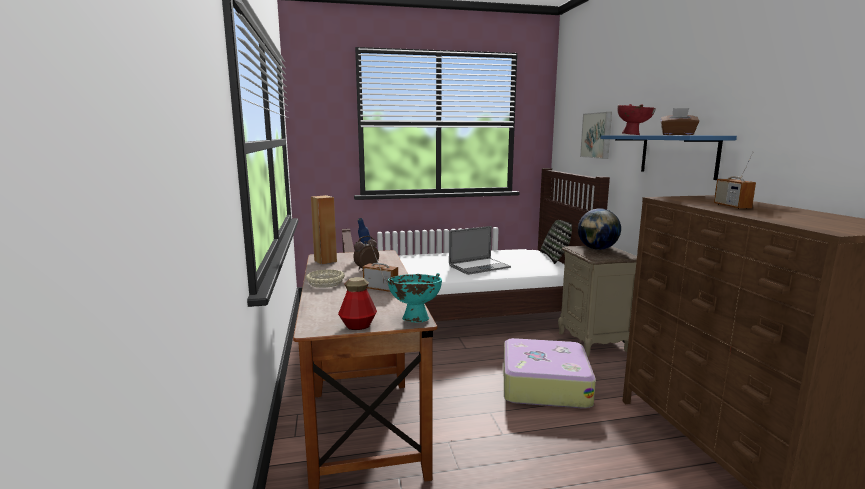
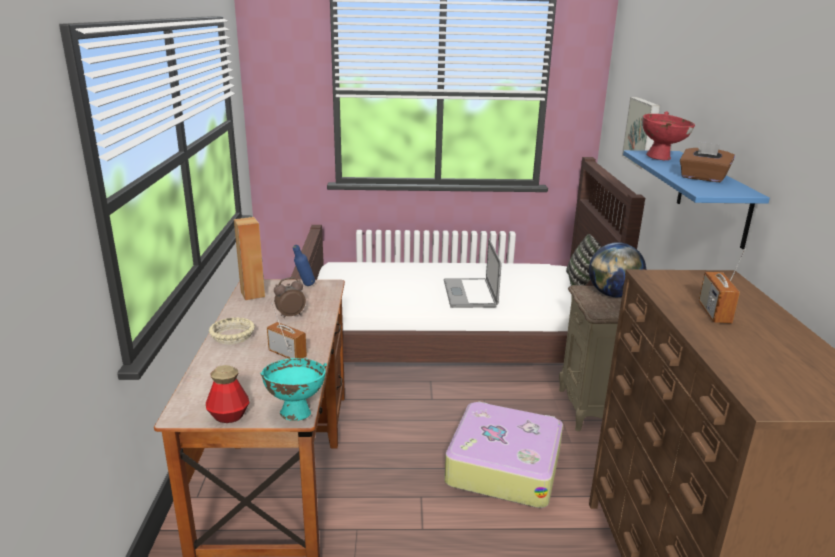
camera: 10 degrees right, 10 degrees up
(479, 266) = (470, 293): laptop -> laptop turned 105 degrees clockwise

